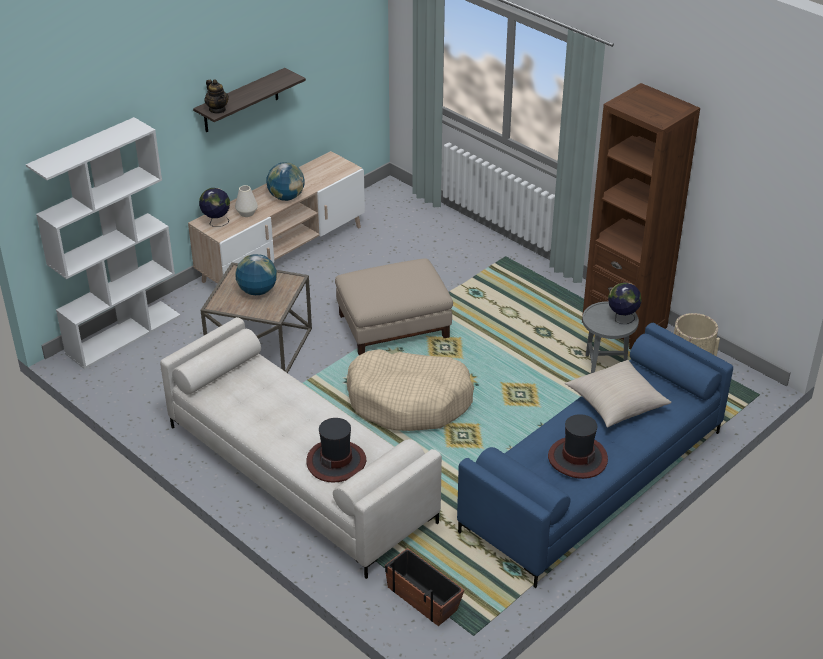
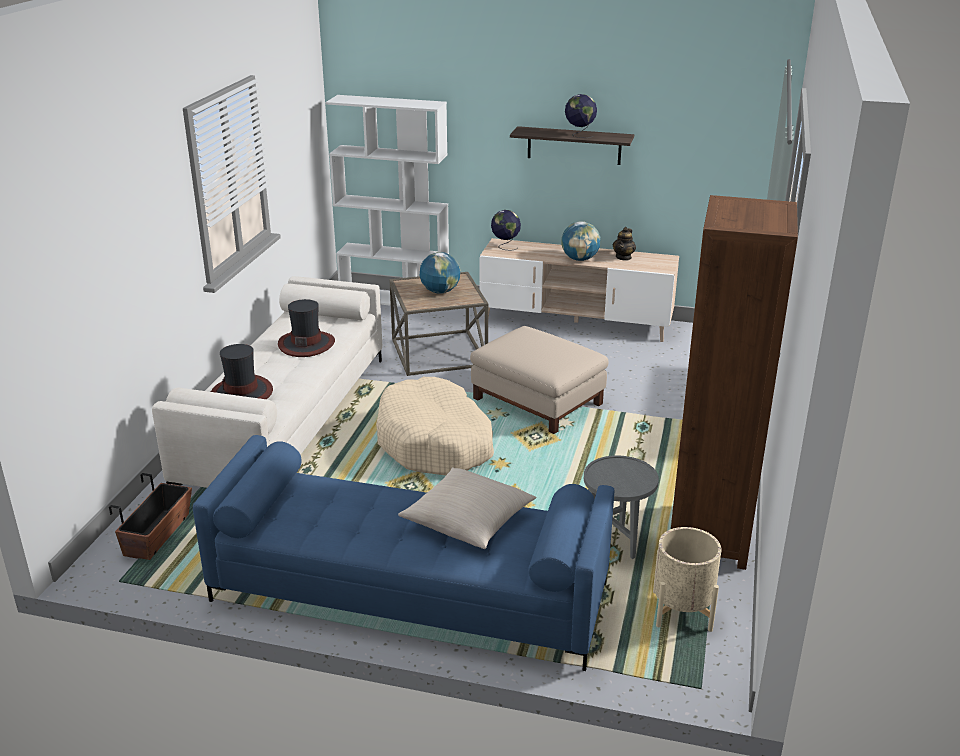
camera: 60 degrees right, 10 degrees down
(217, 109) = (526, 132): teapot -> teapot (623, 257)
(247, 213) = (534, 252): white vase -> none
(577, 458) = (346, 519): hat -> hat (306, 344)
(622, 319) = (628, 483): globe -> globe (579, 135)

